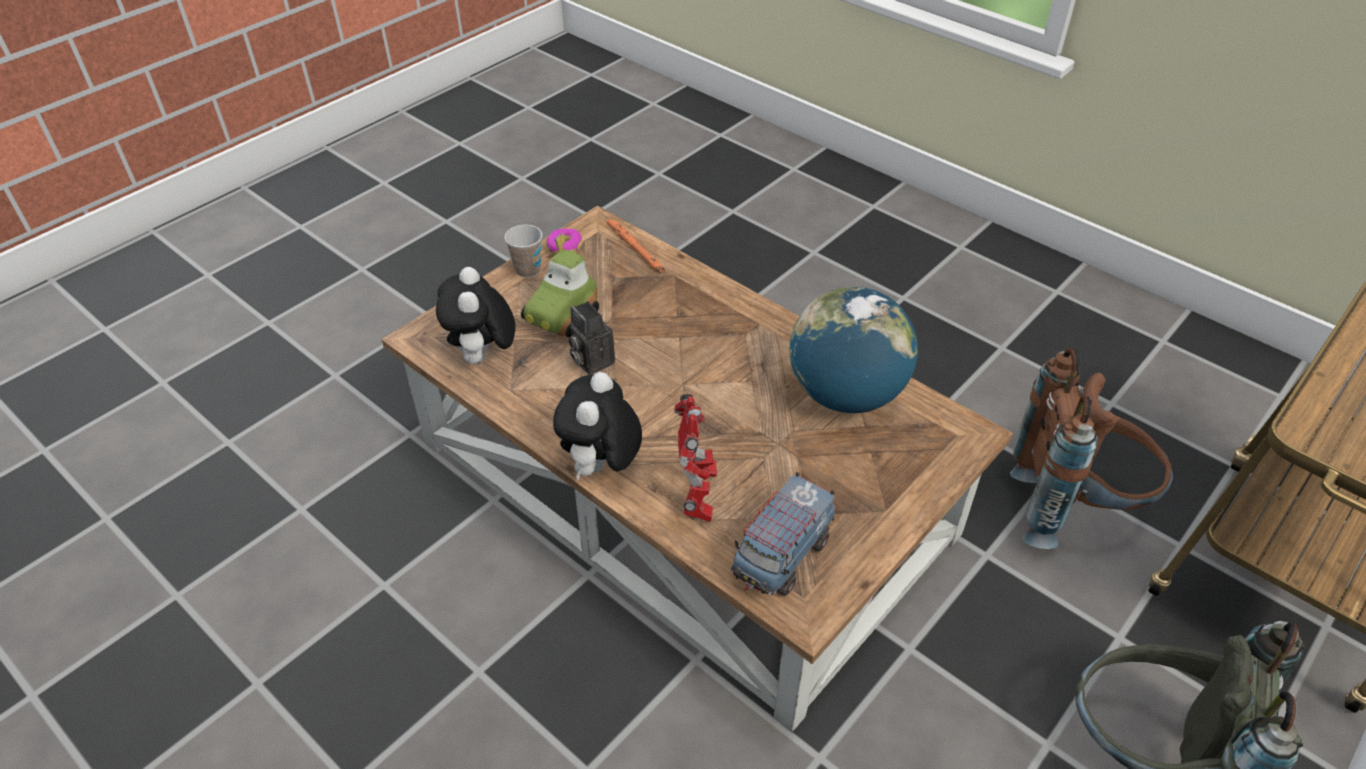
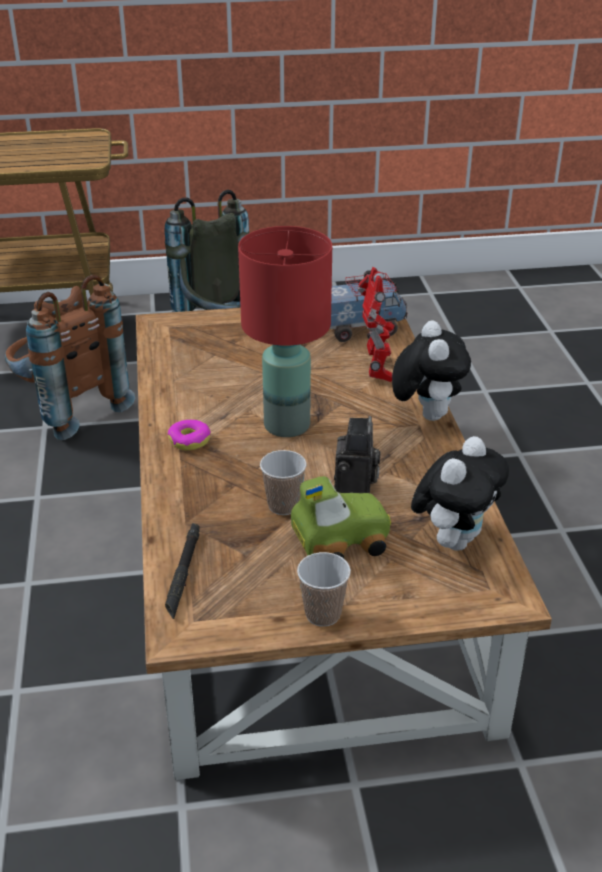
camera: 140 degrees left, 10 degrees down
(564, 247) = (252, 621): donut -> donut (189, 440)
(601, 467) = (426, 414): plush toy -> plush toy turned 60 degrees counterclockwise
(626, 319) = (283, 505): none -> cup
(635, 249) = (183, 573): orange flashlight -> black flashlight
(698, 499) = (377, 371): toy robot -> toy robot turned 135 degrees clockwise
(705, 385) = (286, 424): none -> red table lamp
(845, 394) = (197, 373): globe -> none

